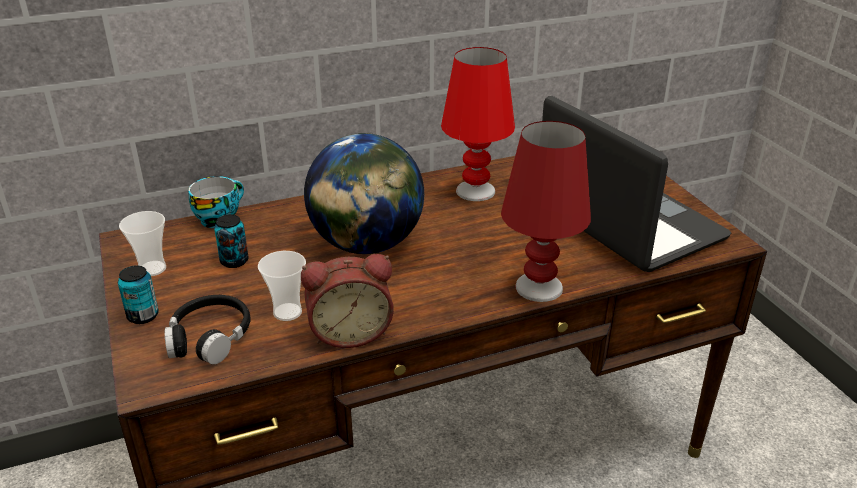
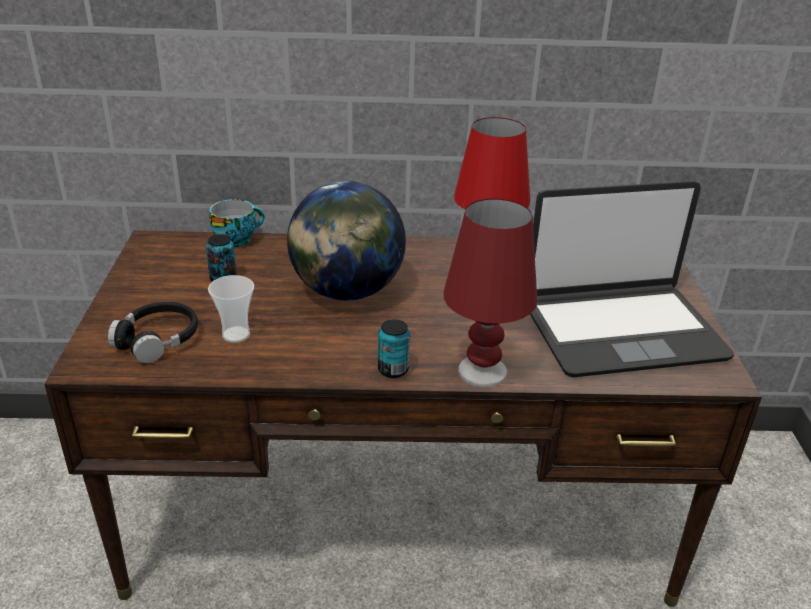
camera: 20 degrees right, 0 degrees up
(143, 316) = (119, 307): can -> can (393, 370)
(152, 269) = (153, 270): cup -> none
(350, 332) = (276, 366): alarm clock -> none
(627, 222) = (621, 330): laptop -> laptop turned 90 degrees clockwise

